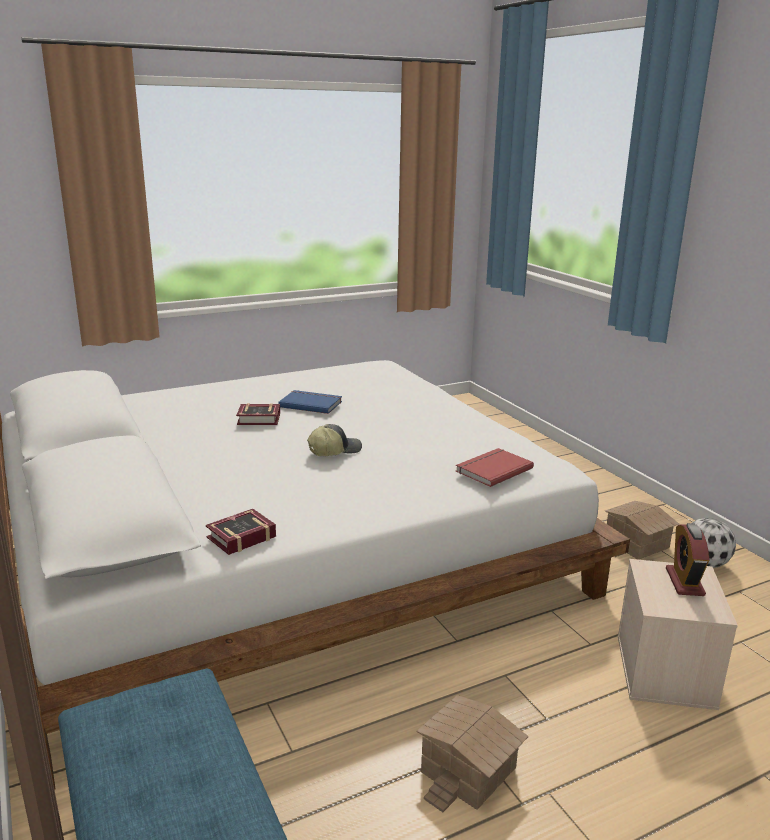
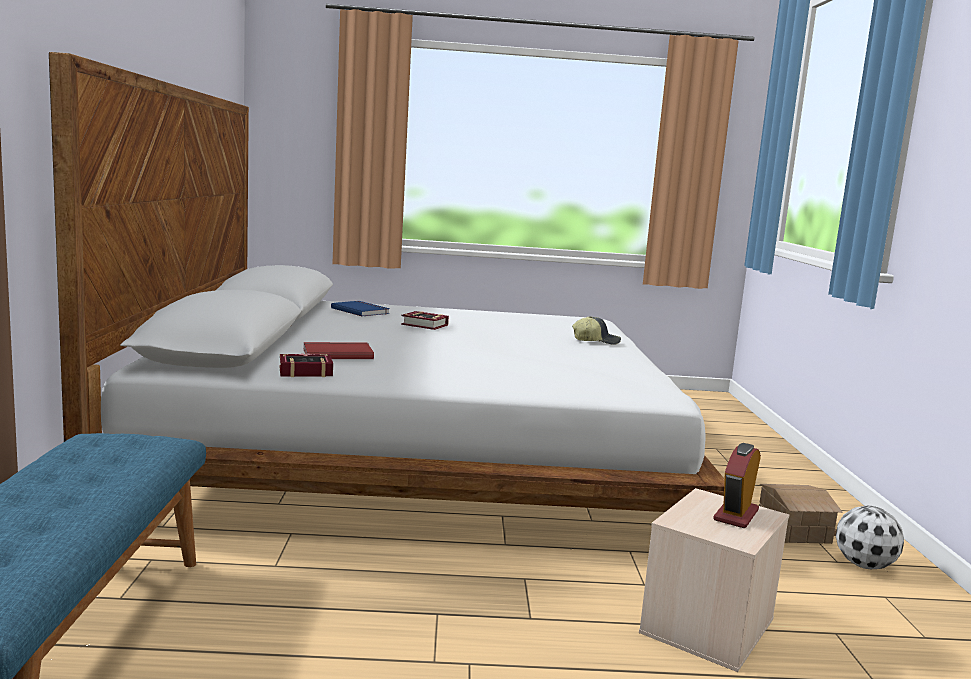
camera: 25 degrees right, 10 degrees down
(311, 403) = (485, 325): blue book -> blue book (361, 311)
(334, 450) = (459, 347): cap -> cap (596, 341)
(467, 769) = (410, 623): toy house -> none
(492, 469) = (588, 379): red book -> red book (337, 353)

